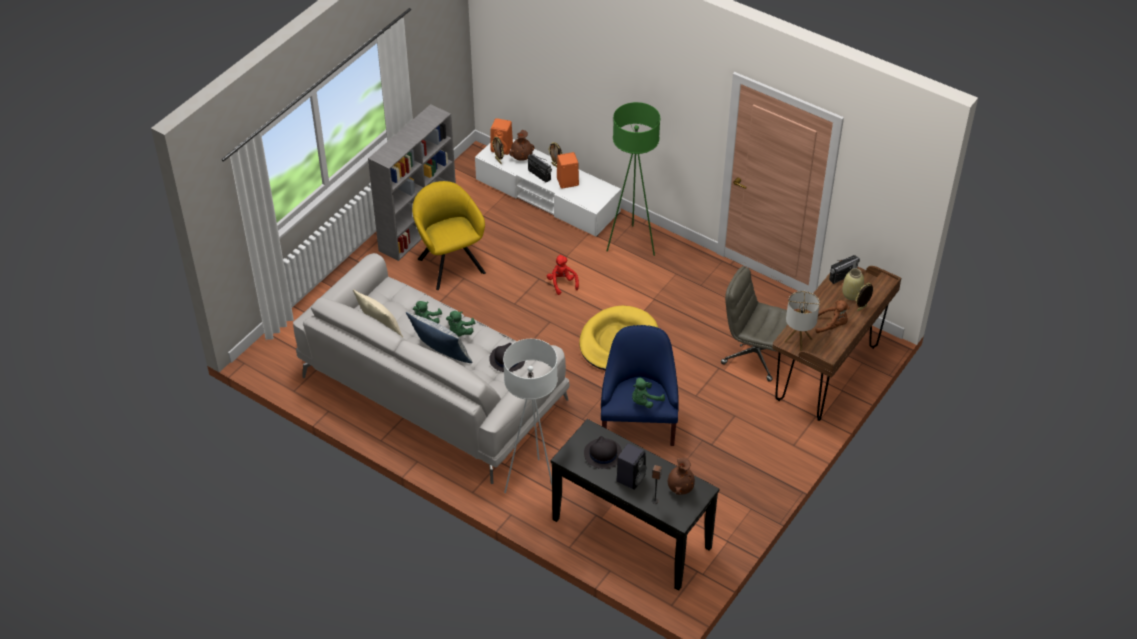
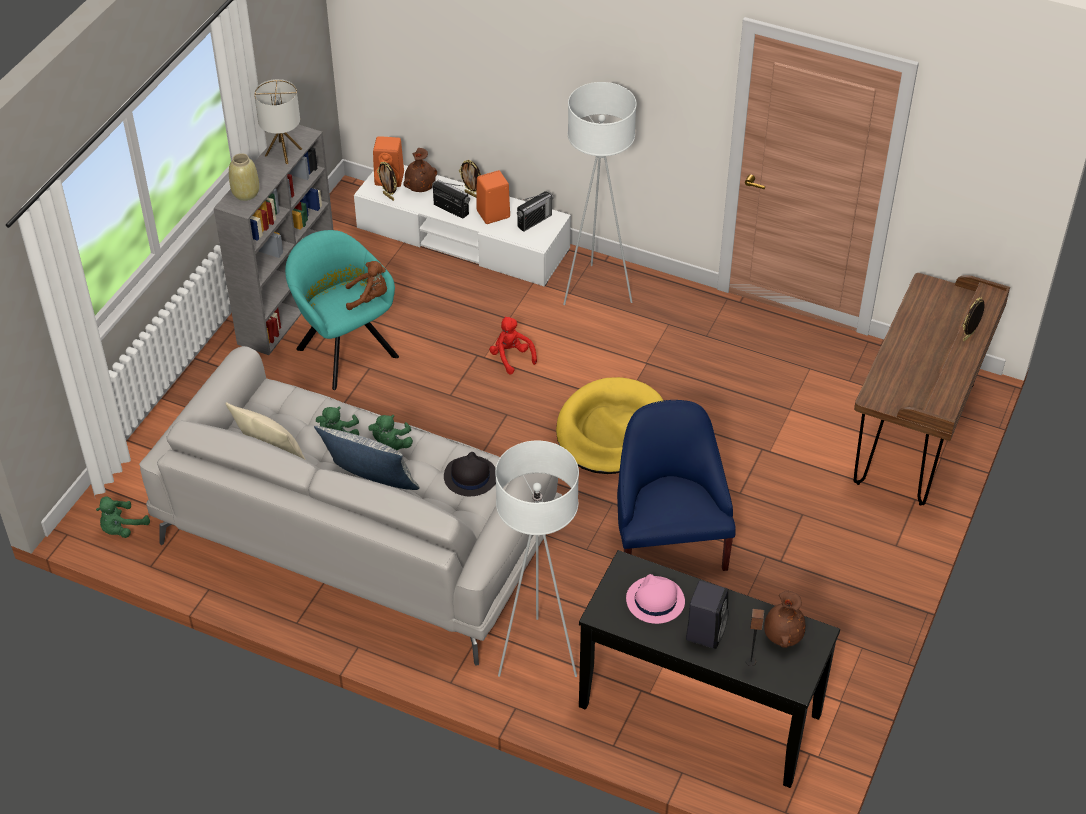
camera: 10 degrees left, 0 degrees up
(450, 263) = (344, 349): yellow armchair -> turquoise armchair
(602, 454) = (654, 601): black hat -> pink hat
(632, 244) = (596, 291): green floor lamp -> white floor lamp
(645, 401) = (684, 512): green plush toy -> green plush toy (122, 528)
(754, 355) = (807, 424): grey office chair -> none
(798, 340) = (890, 393): table lamp -> table lamp (283, 152)
(832, 325) = (931, 366): brown plush toy -> brown plush toy (369, 298)
(842, 276) = (925, 295): radio -> radio (534, 221)
(851, 294) = (945, 319): beige vase -> beige vase (246, 193)

